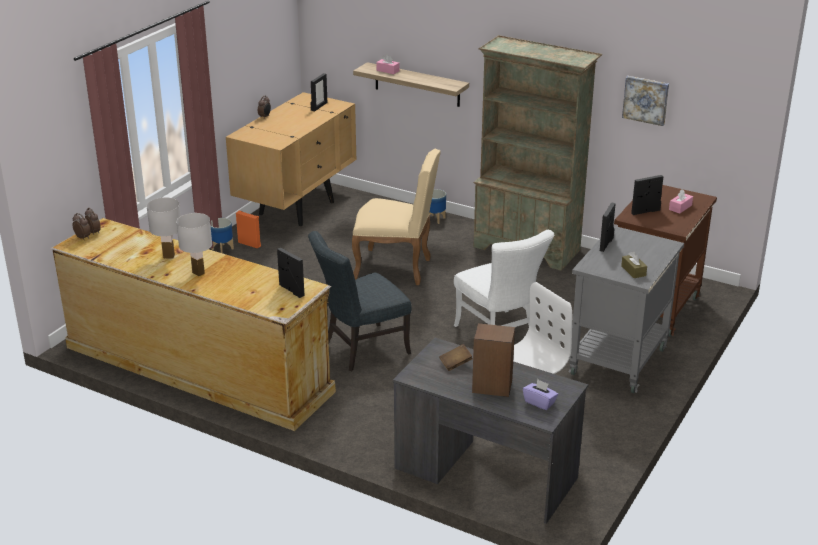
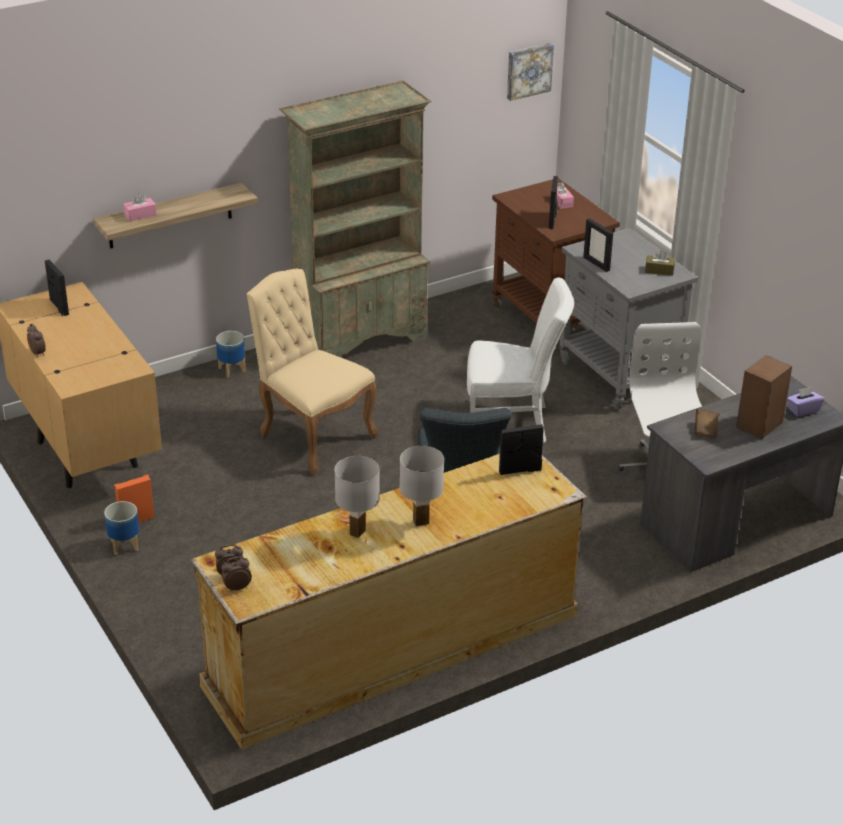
camera: 60 degrees left, 5 degrees up
(395, 269) = (313, 436): beige chair -> beige chair turned 90 degrees counterclockwise
(646, 100) = (448, 112): picture -> picture (528, 70)

